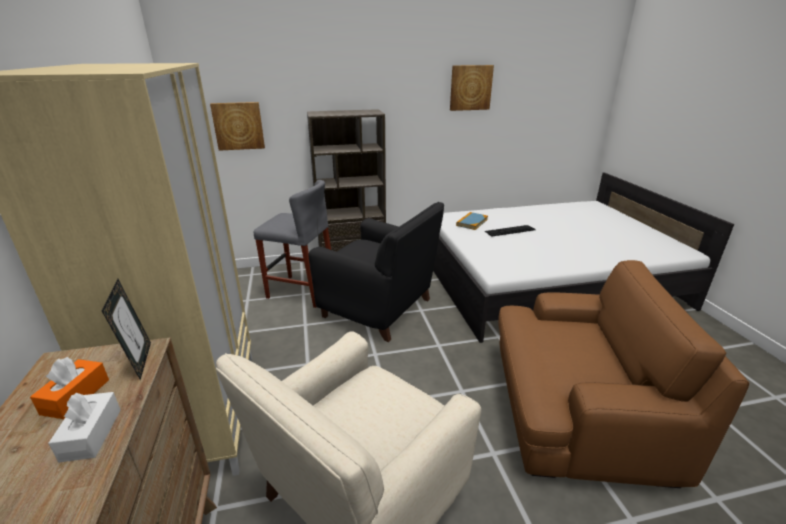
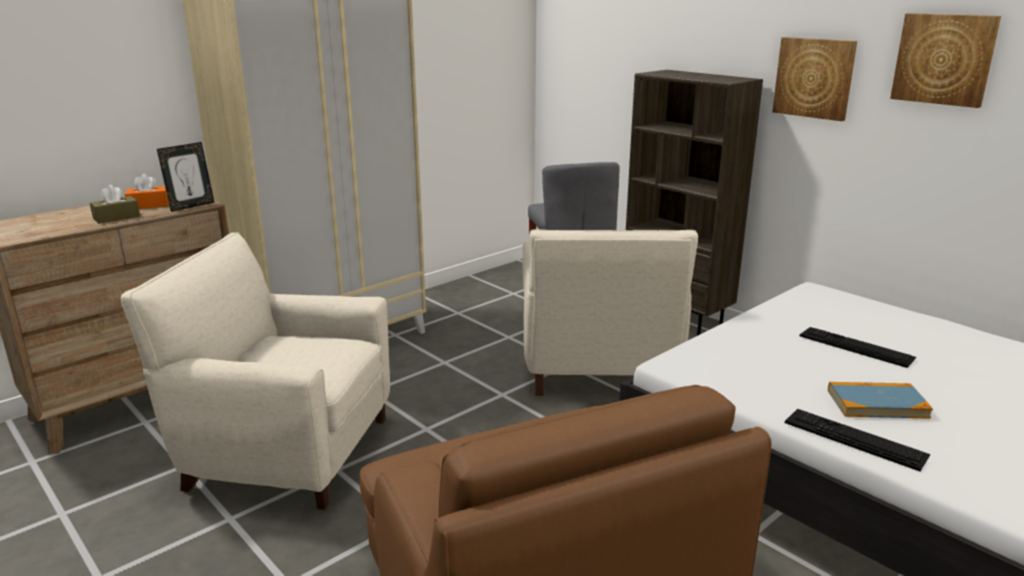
camera: 60 degrees right, 5 degrees down
(91, 434) = (116, 217): white tissue box -> brown tissue box
(238, 126) = (594, 78): picture -> picture (814, 78)
(379, 309) = (597, 368): black armchair -> beige armchair
(472, 222) = (828, 312): book -> book (877, 404)
(589, 262) = (854, 438): none -> keyboard

